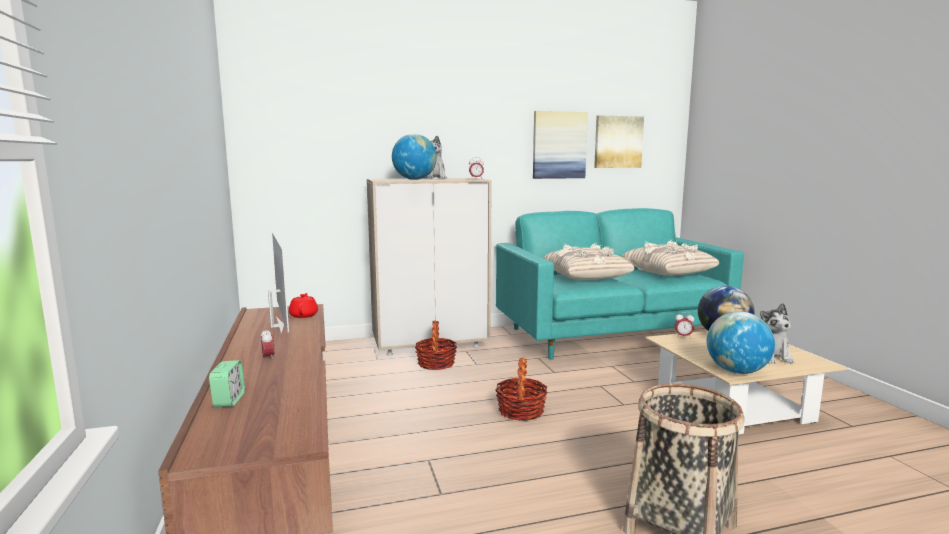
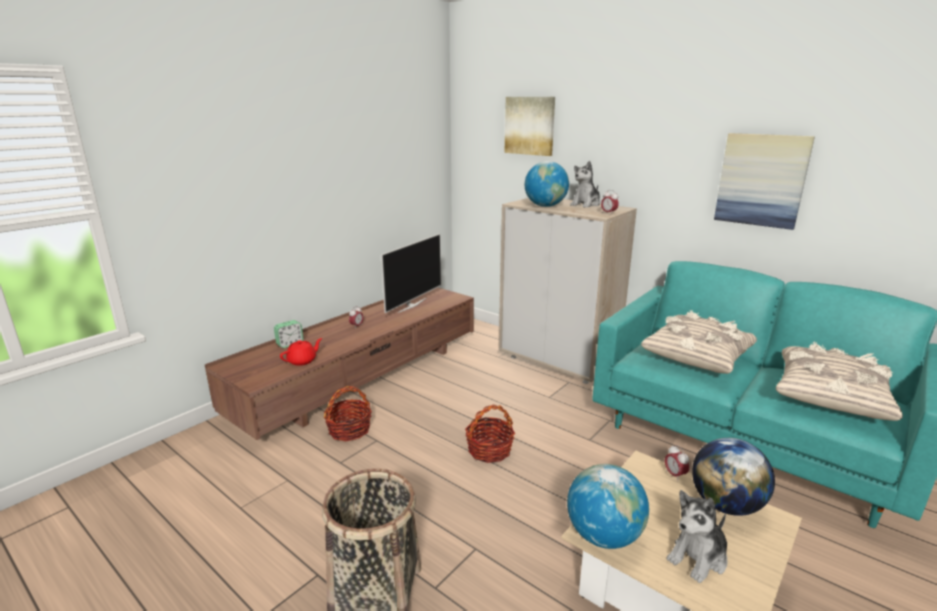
camera: 55 degrees right, 10 degrees up
(304, 315) = (441, 303): red teapot -> red teapot (302, 361)
(436, 363) = (524, 380): basket -> basket (349, 430)
(618, 142) = (870, 183): picture -> picture (530, 125)

